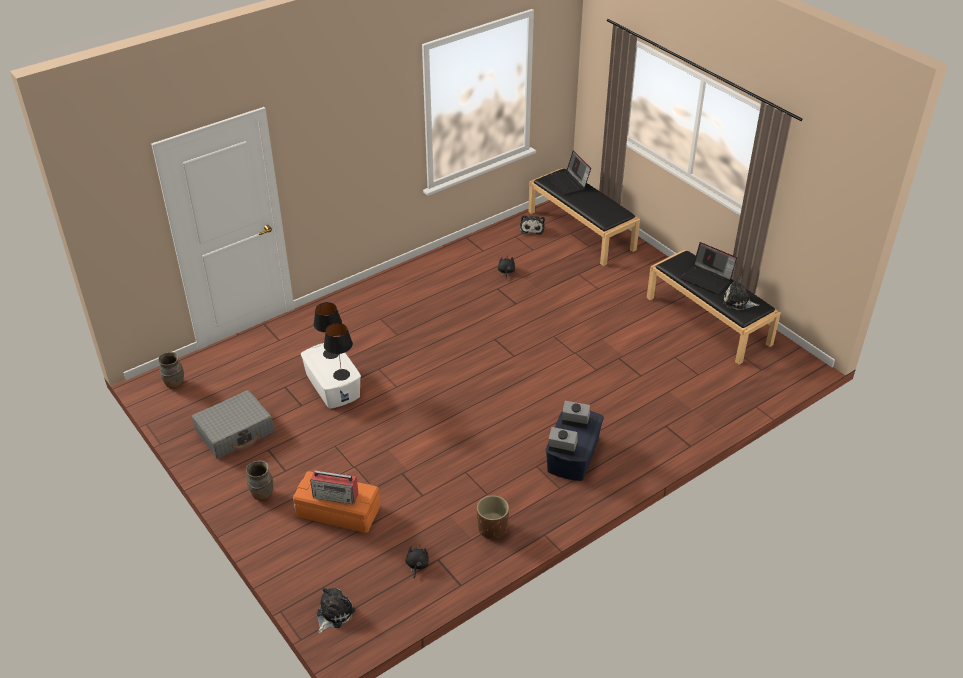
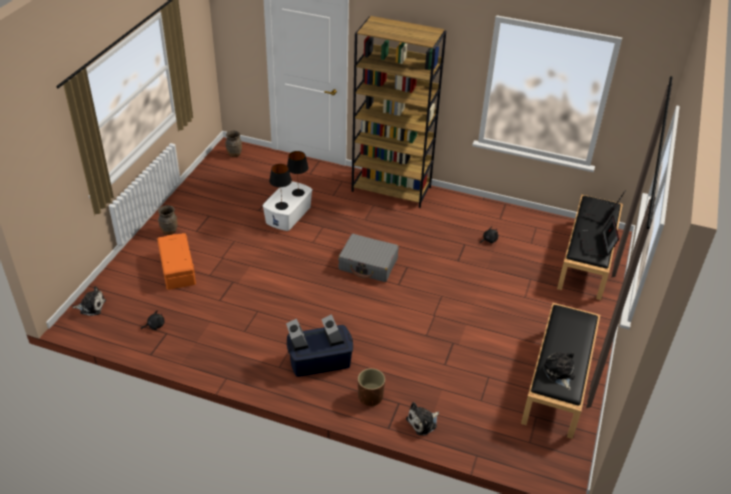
camera: 55 degrees right, 0 degrees up
(235, 432) = (213, 196): grey suitcase -> grey suitcase (368, 264)
(336, 495) = (170, 253): radio -> none
(369, 295) = (392, 189): none -> brown bookcase
(492, 528) = (213, 348): brown planter -> brown planter (370, 397)
(532, 228) = (556, 231): plush toy -> plush toy (423, 422)
(707, 279) = (569, 342): laptop -> laptop (596, 244)

